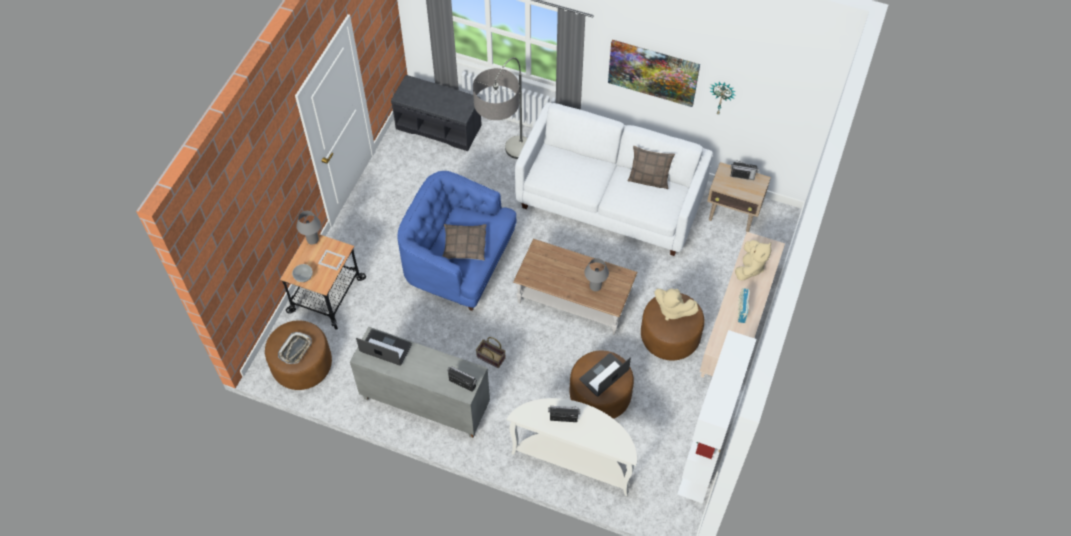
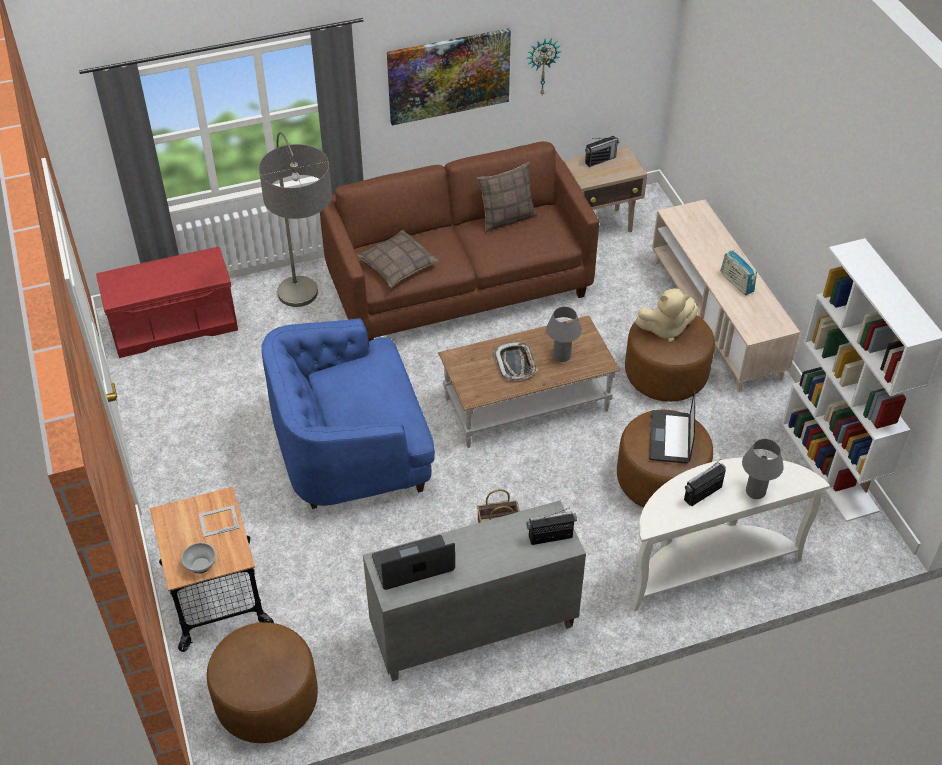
camera: 40 degrees left, 10 degrees down
(295, 349) = (266, 667): tray -> tray (516, 364)
(312, 240) = (167, 514): grey table lamp -> grey table lamp (755, 492)
(439, 126) = (175, 324): grey bench -> red bench
(464, 245) = (368, 405): pillow -> pillow (397, 265)
(610, 201) = (459, 285): white sofa -> brown sofa
(749, 267) = (698, 240): beige plush toy -> none

